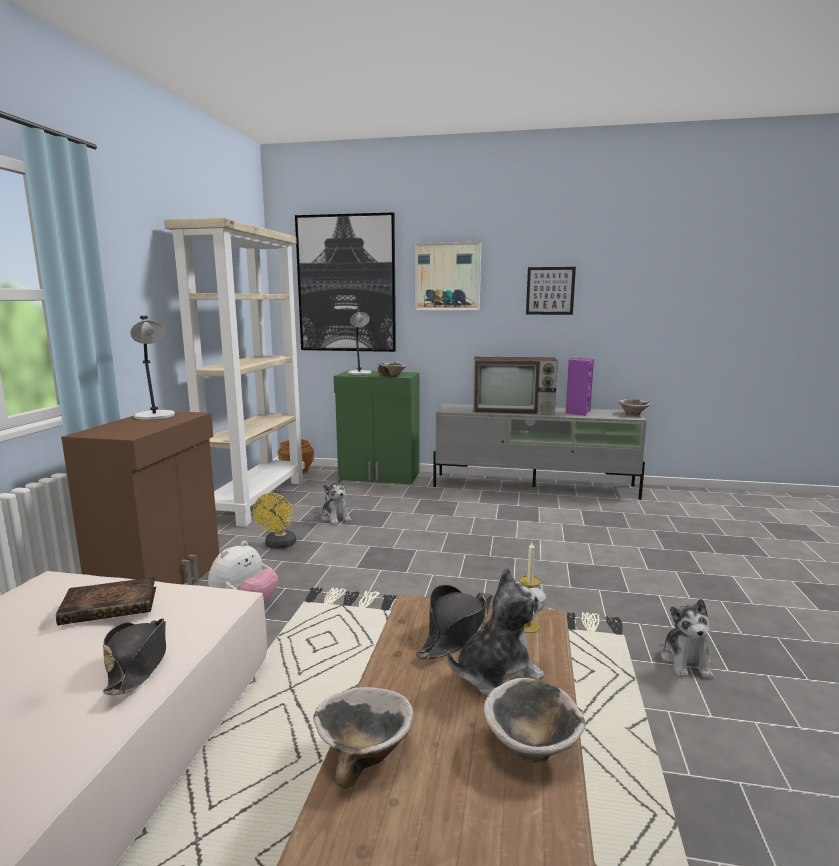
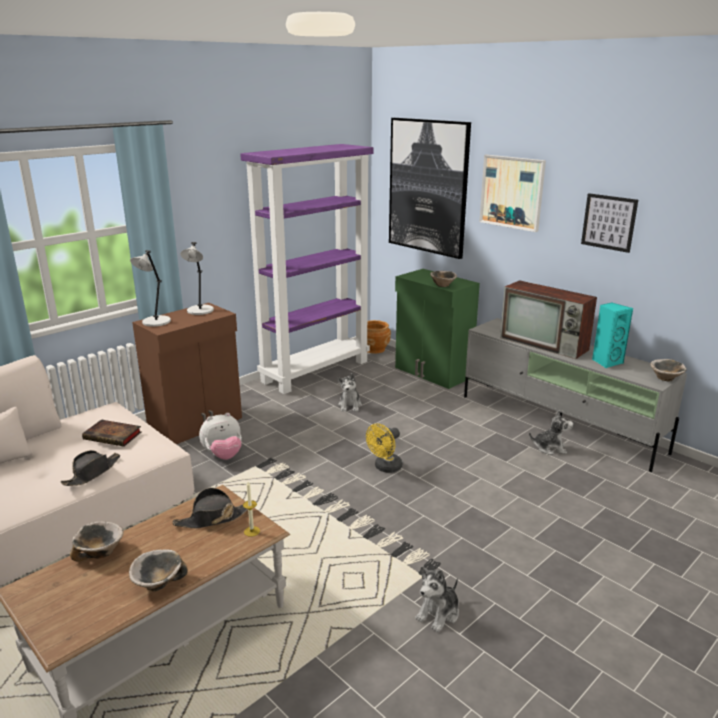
camera: 35 degrees right, 10 degrees up
(256, 499) = (315, 371): beige bookcase -> purple bookcase
(279, 545) = (287, 417): yellow fan -> yellow fan (385, 468)
(359, 373) = (423, 276): grey table lamp -> grey table lamp (155, 322)
(497, 675) = (195, 548): plush toy -> plush toy (550, 448)
(577, 413) = (606, 362): purple speaker -> turquoise speaker

